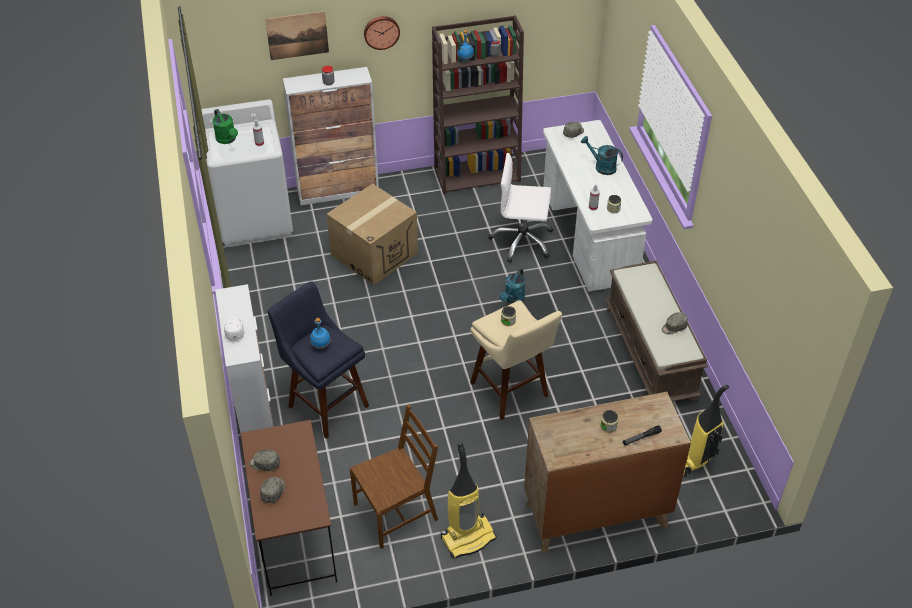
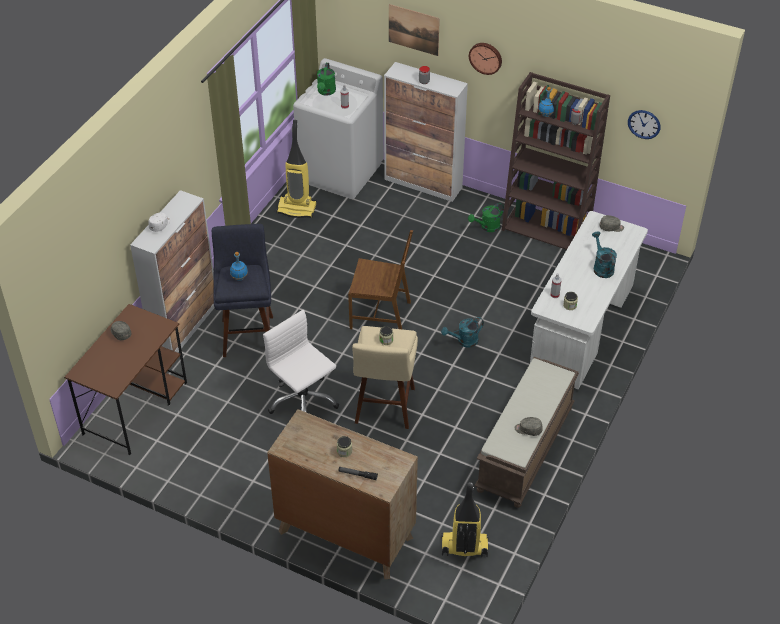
camera: 40 degrees right, 0 degrees up
(274, 491) = (106, 354): grey cap -> none
(374, 254) = (398, 246): cardboard box -> none
(396, 511) = (214, 436): brown chair -> brown chair (381, 314)
(430, 198) = (487, 227): none -> green watering can
(468, 537) = (241, 486): vacuum cleaner -> vacuum cleaner (297, 208)
(522, 241) = (522, 302): white office chair -> white office chair (302, 401)
(549, 30) = (644, 124): none -> wall clock

